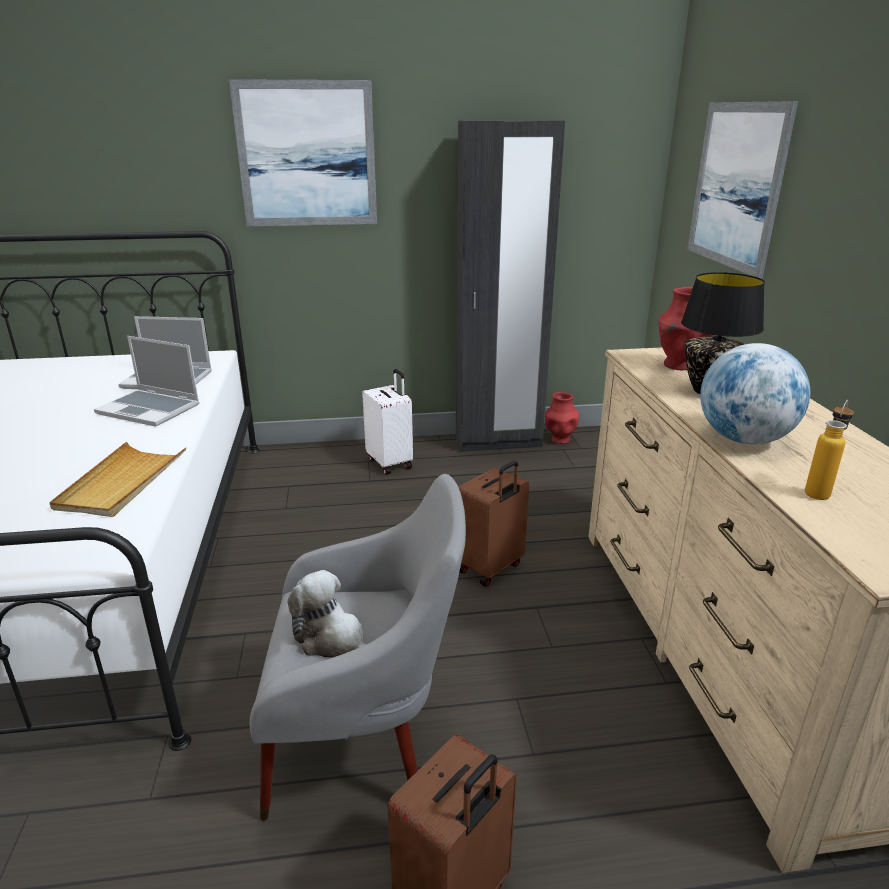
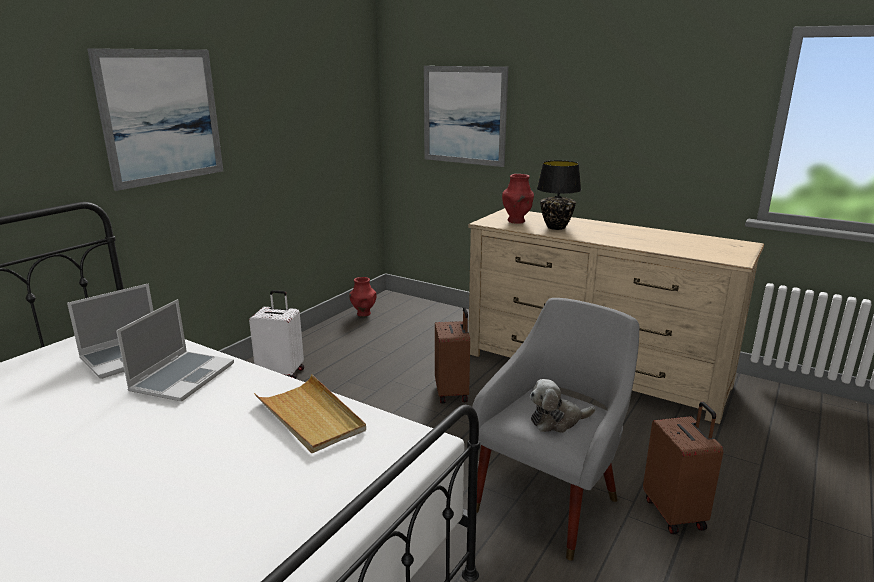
camera: 50 degrees left, 5 degrees down
(150, 409) = (182, 377): laptop -> laptop turned 45 degrees counterclockwise
(498, 443) = (330, 330): black wardrobe -> none
(744, 439) = (613, 240): globe -> none
(819, 491) = (672, 247): bottle -> none

